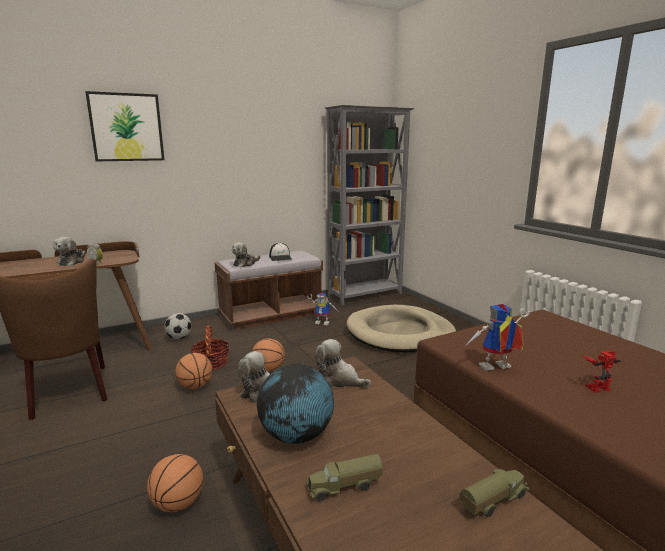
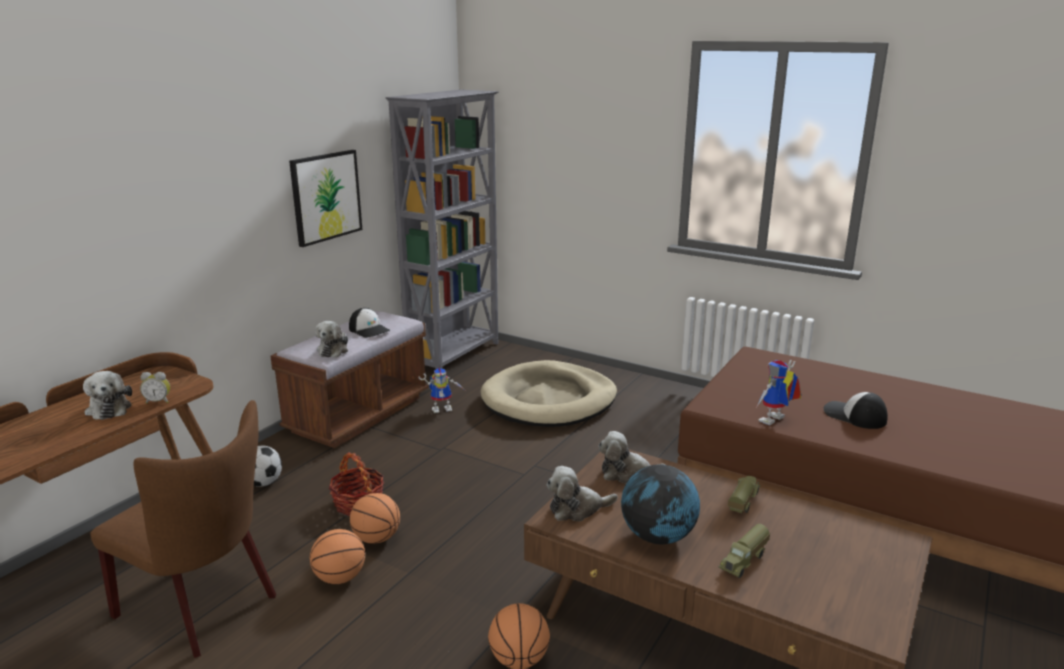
camera: 30 degrees left, 5 degrees up
(126, 127) = (133, 168): picture -> picture (326, 197)
(268, 369) = (444, 489): basketball -> basketball (340, 578)
(492, 501) = (845, 531): toy truck -> toy truck (742, 502)
(596, 386) = (854, 416): toy robot -> cap

